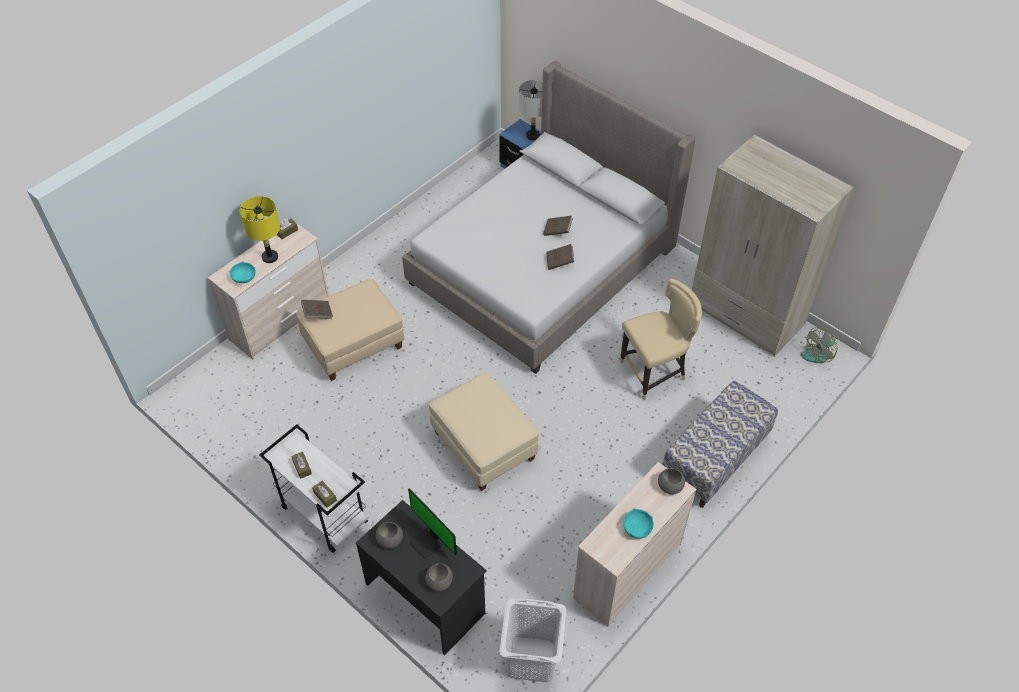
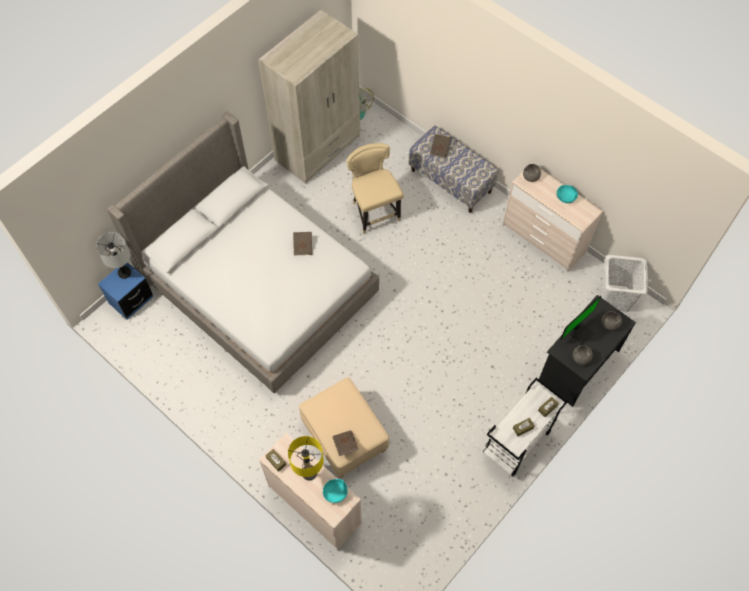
camera: 90 degrees left, 10 degrees up
(483, 446) = (446, 329): beige ottoman -> none
(557, 231) = (267, 247): brown book -> brown book (440, 149)

